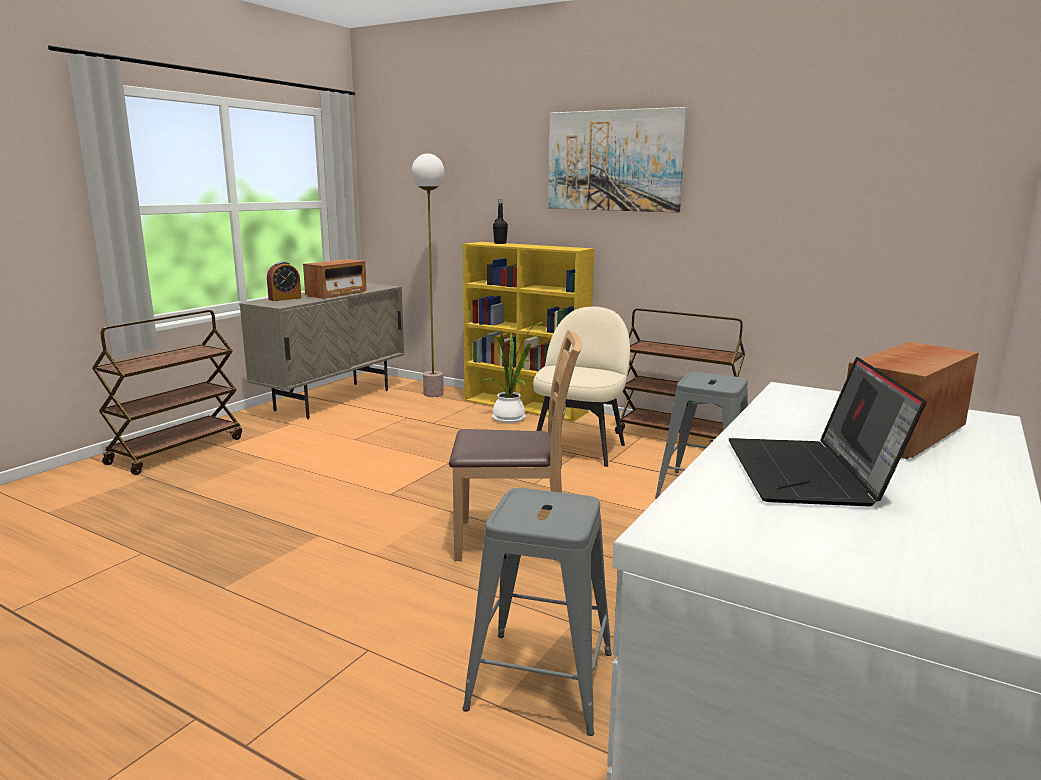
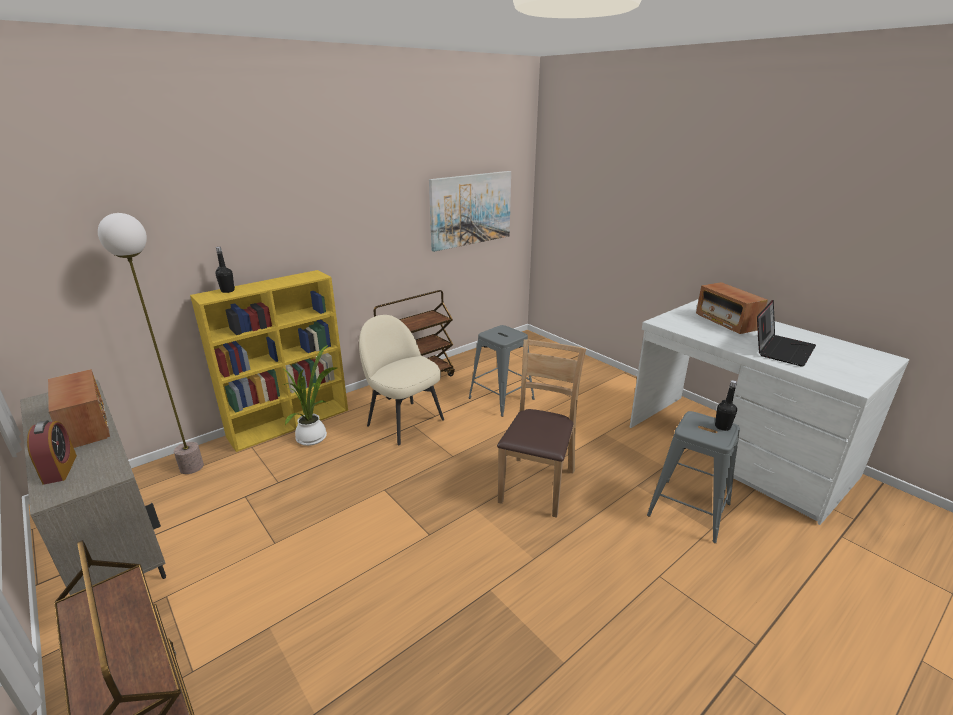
camera: 70 degrees left, 10 degrees up
(560, 522) = (722, 427): none -> black bottle
(614, 161) = (318, 193): picture -> picture (471, 209)
(811, 474) = (781, 349): laptop -> laptop turned 75 degrees counterclockwise

